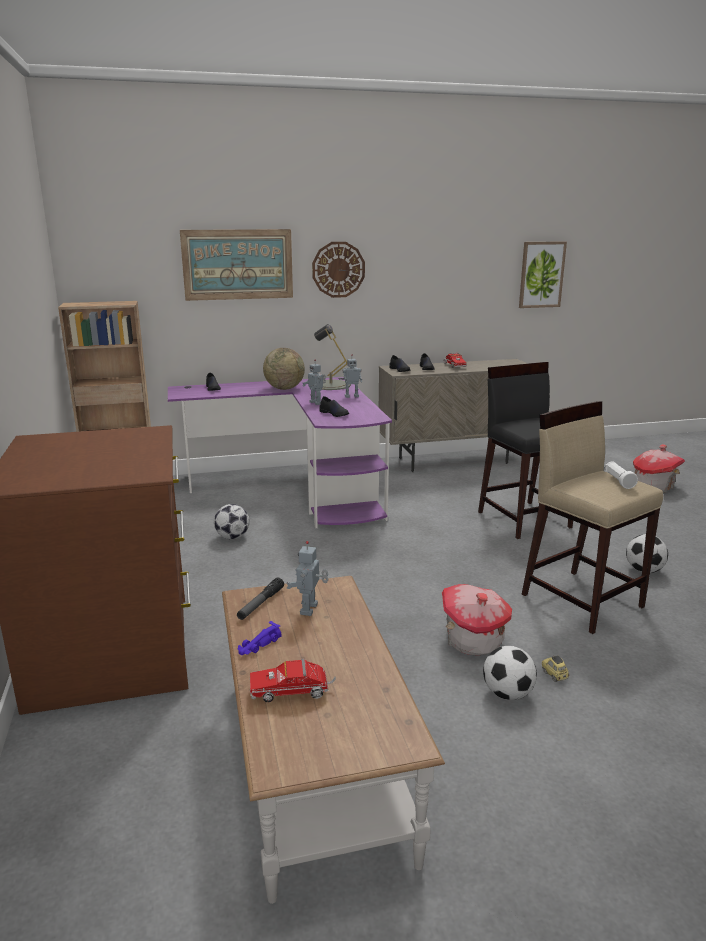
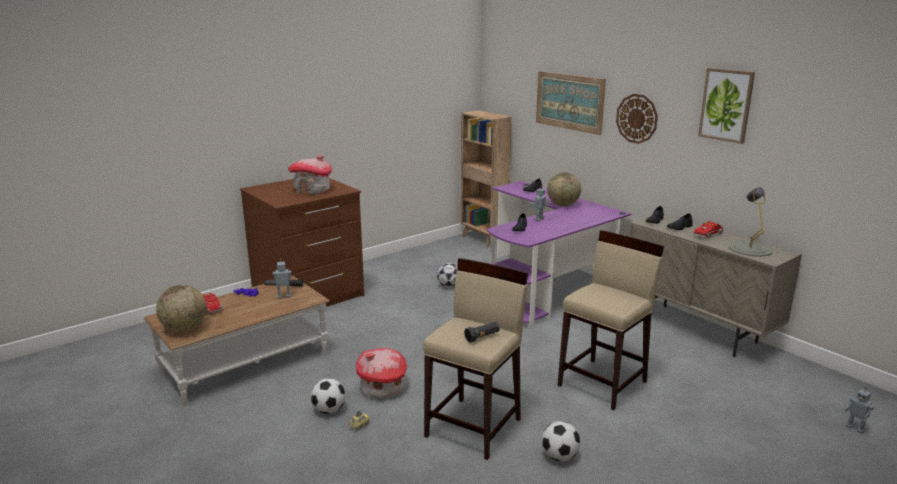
camera: 65 degrees right, 0 degrees up
(330, 385) = (595, 214): grey table lamp -> grey table lamp (750, 248)
(351, 396) = (574, 224): toy robot -> toy robot (855, 428)
(366, 733) = (184, 328): none -> globe
(524, 519) = (603, 383): black stool -> beige stool
(541, 274) = (849, 165): picture -> picture (726, 105)
(618, 481) = (482, 337): white flashlight -> black flashlight
(653, 486) = (806, 455): toy house -> toy house (312, 190)

